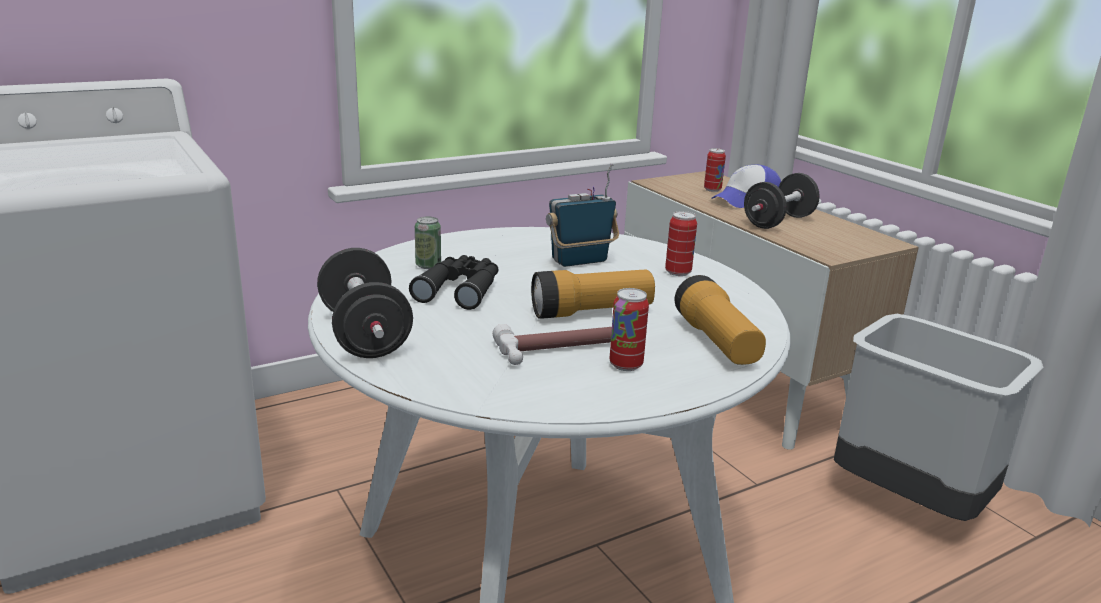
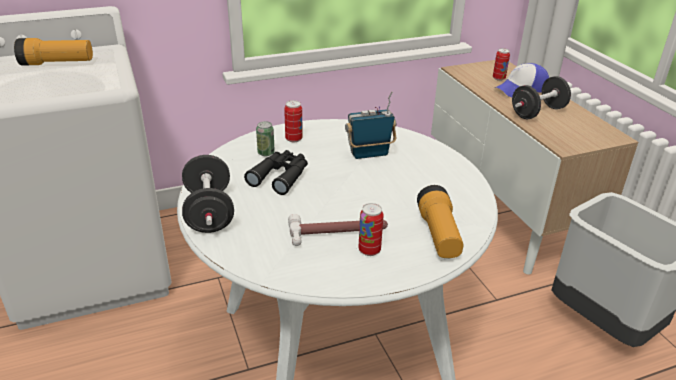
camera: 10 degrees right, 10 degrees up
(591, 312) = (362, 202): flashlight -> flashlight (57, 63)
(678, 272) = (434, 168): can -> can (294, 139)

